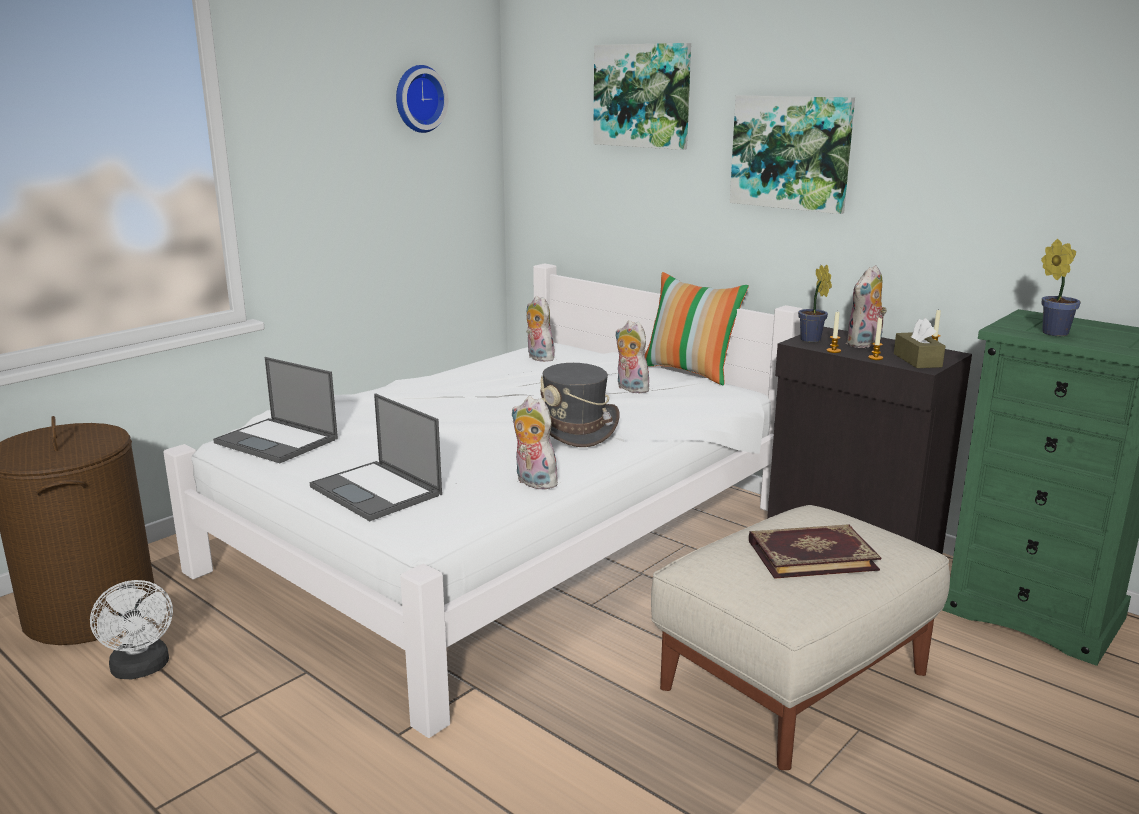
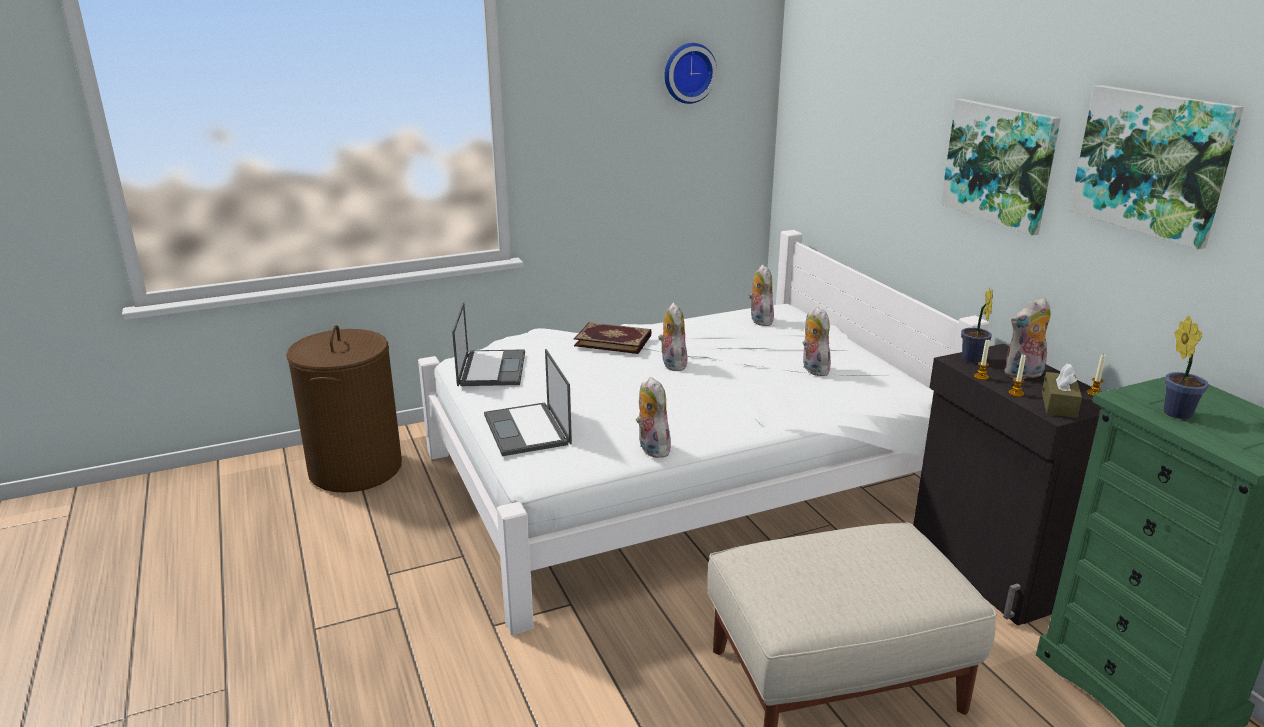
camera: 25 degrees right, 5 degrees up
(141, 669) = (362, 523): white fan -> none
(278, 441) = (491, 368): laptop -> laptop turned 150 degrees counterclockwise
(484, 406) = (671, 364): none -> plush toy
(575, 429) = (726, 403): grey hat -> none
(642, 96) = (884, 85): picture -> picture (1152, 163)
(690, 372) = (887, 360): pillow -> none
(811, 554) = (848, 575): book -> book (613, 340)

